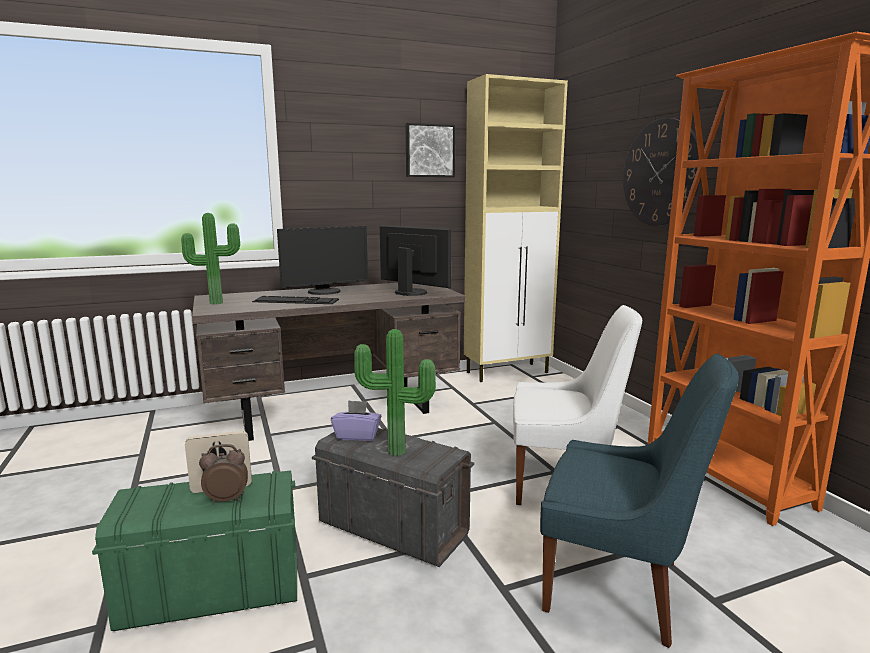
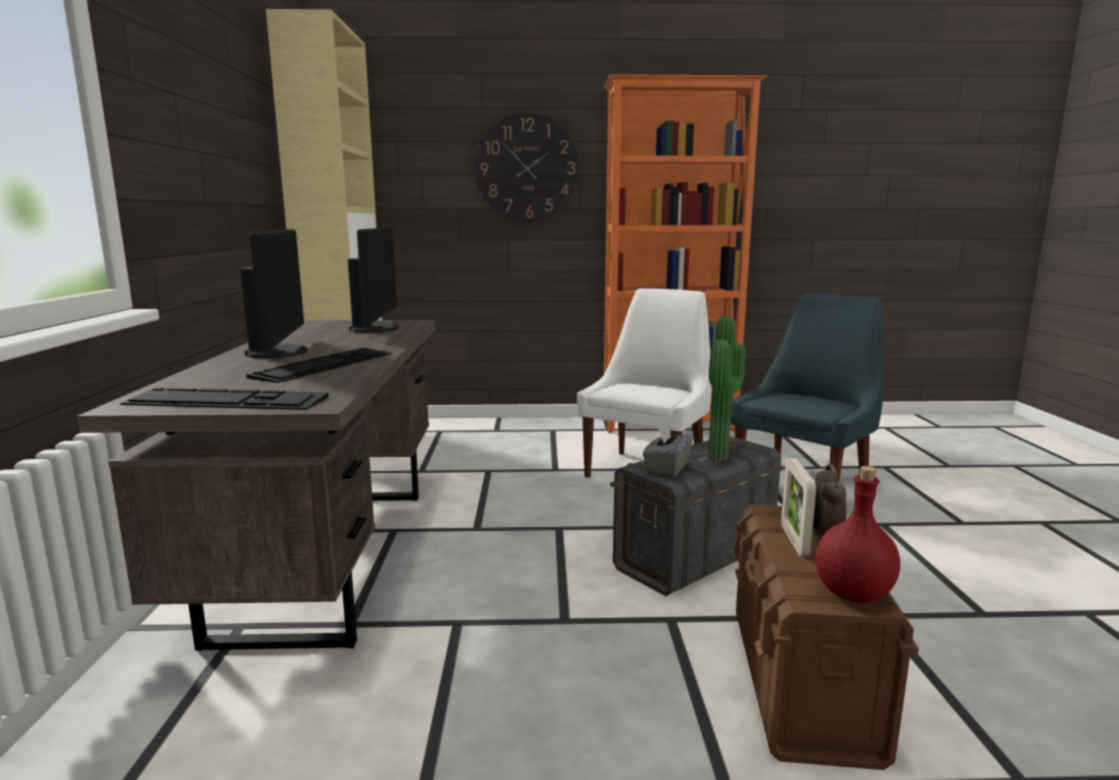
camera: 70 degrees left, 0 degrees up
(134, 509) = (854, 594): none -> red bottle
(212, 592) = (801, 683): green storage box -> brown storage box
(216, 302) = (226, 400): potted plant -> keyboard
(357, 435) = (666, 468): purple tissue box -> grey tissue box
(412, 292) = (376, 329): monitor -> monitor turned 120 degrees clockwise
(429, 151) = (244, 110): picture -> none

